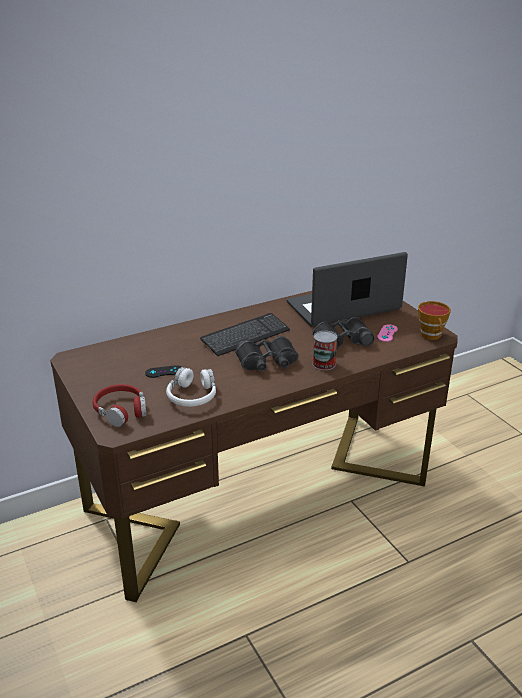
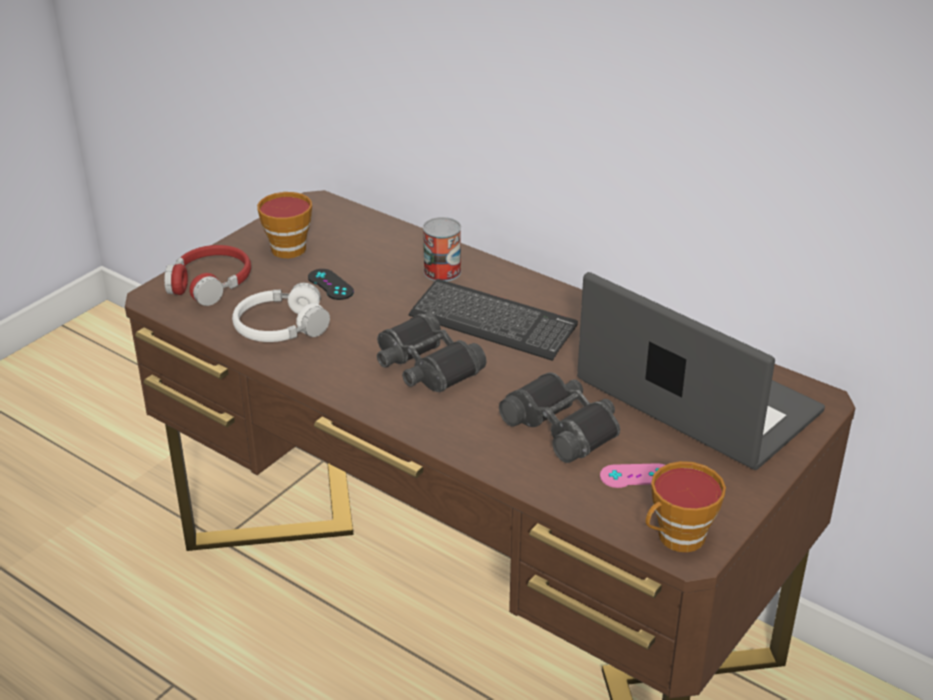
camera: 65 degrees right, 5 degrees up
(109, 376) = (289, 246): none -> cup
(324, 364) = (462, 426): can -> can (442, 271)

